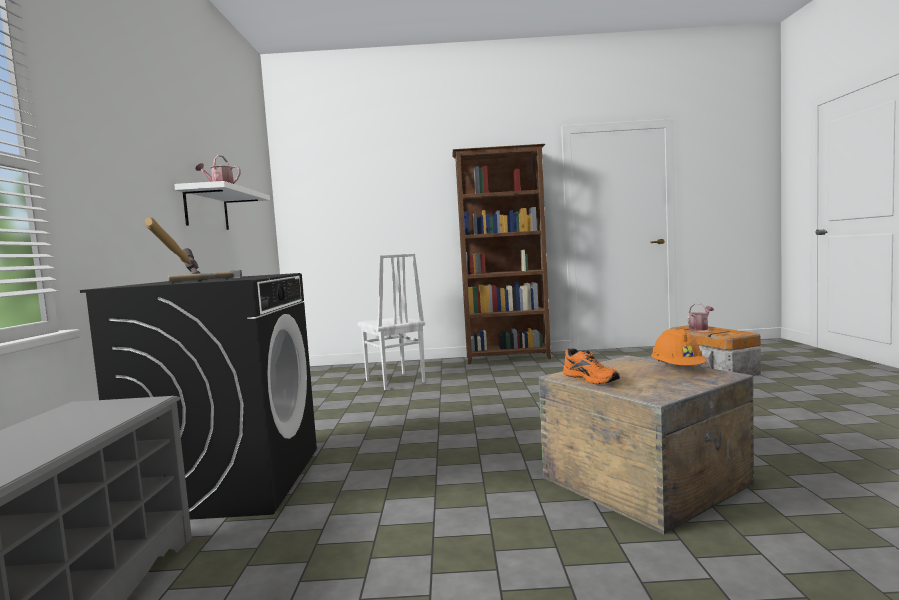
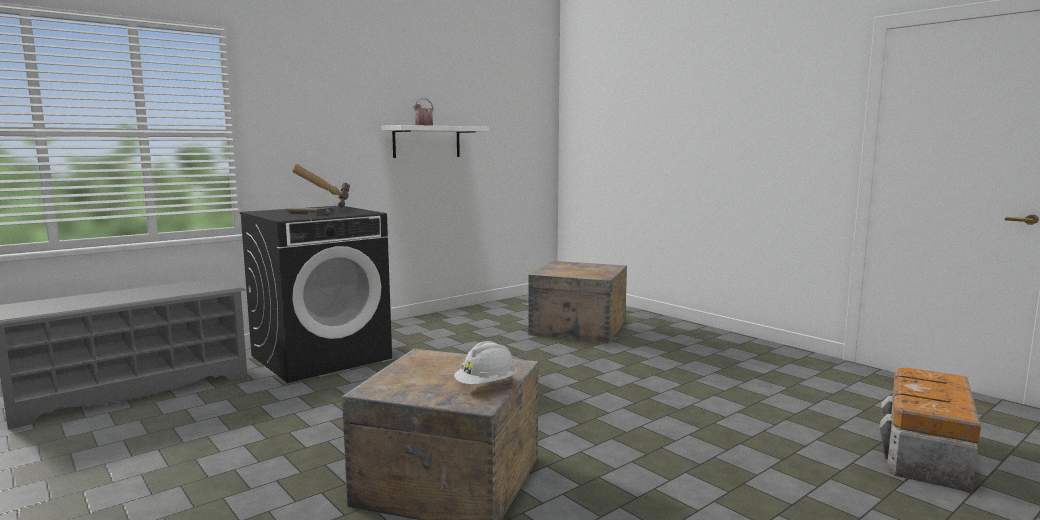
camera: 50 degrees right, 5 degrees up
(394, 381) = (576, 328): white chair -> crate
(508, 358) = (741, 342): brown bookcase -> none
(592, 378) = (420, 364): orange shoe -> none
(678, 369) = (486, 385): orange hard hat -> white hard hat
(700, 328) = (929, 382): watering can -> none

